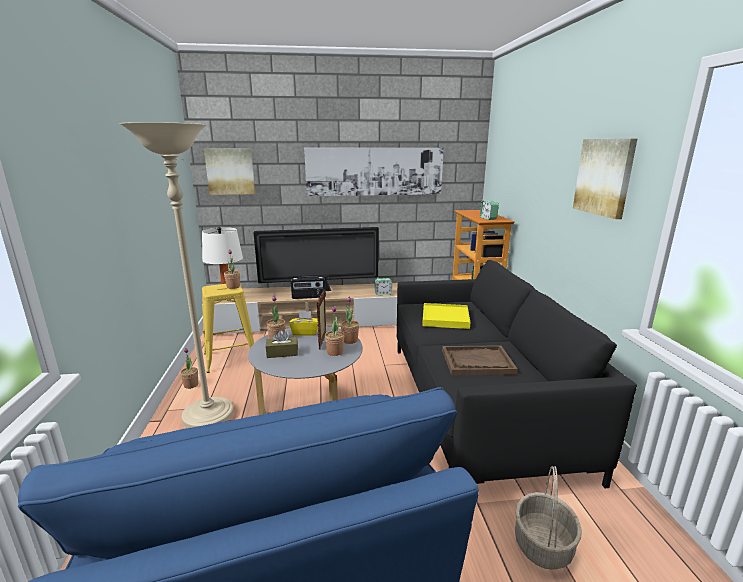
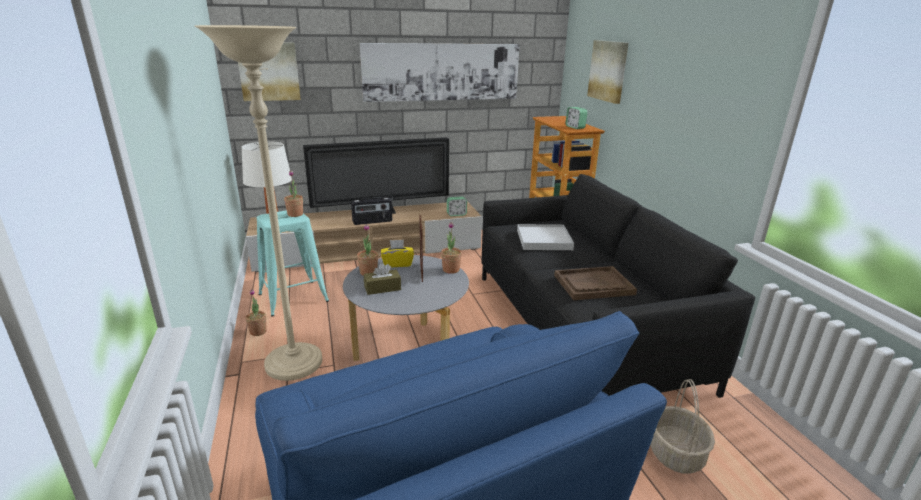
camera: 10 degrees left, 5 degrees up
(230, 358) = (293, 298): yellow stool -> turquoise stool
(335, 352) = (440, 283): potted plant -> none
(445, 318) = (544, 240): yellow tray -> white tray
(604, 177) = (715, 88): picture -> picture (608, 71)

